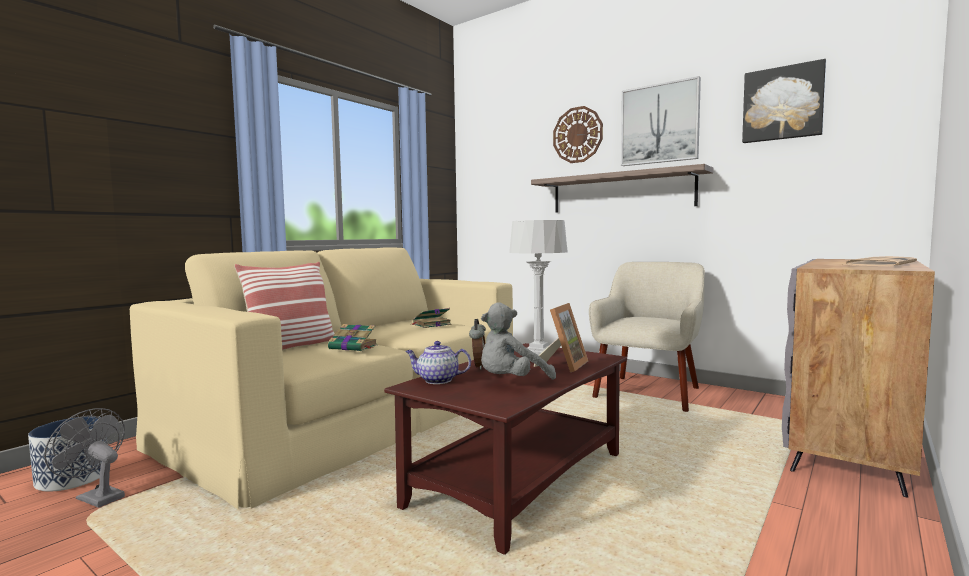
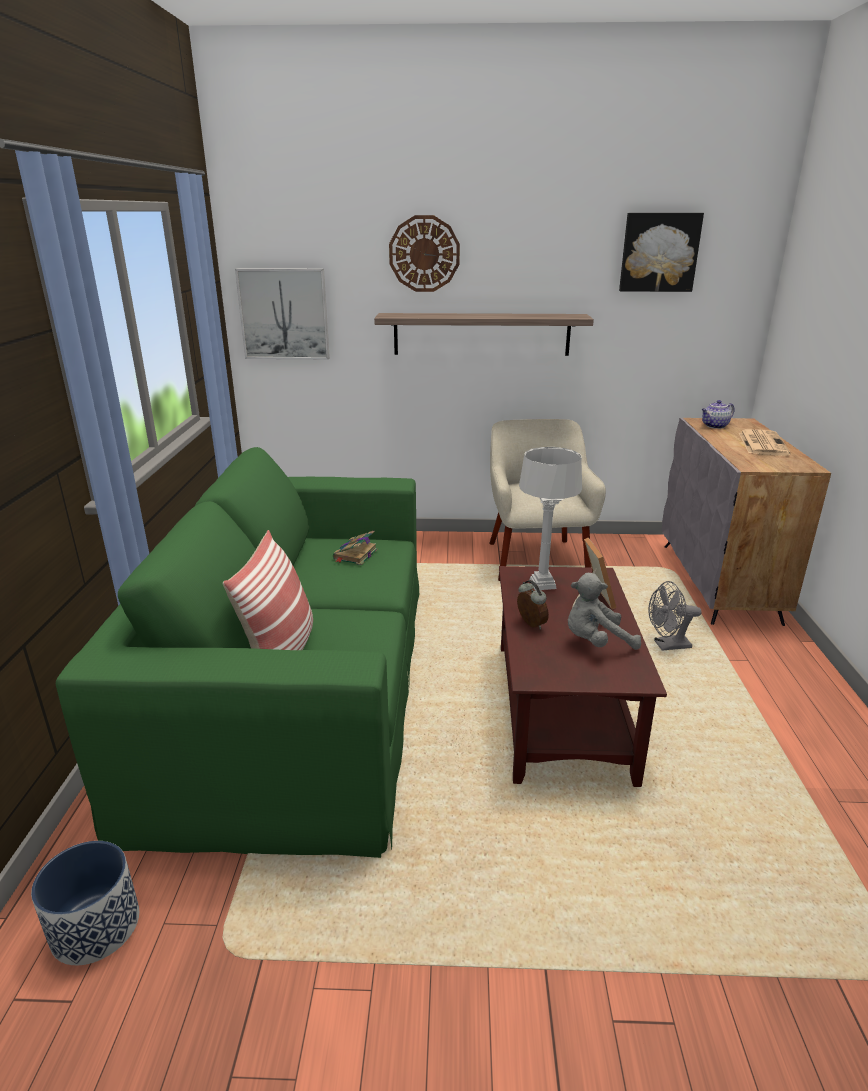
camera: 35 degrees left, 20 degrees up
(95, 497) = (186, 930): grey fan -> grey fan (667, 646)
(353, 415) = (297, 688): beige sofa -> green sofa
(354, 347) = (359, 630): book -> none
(437, 380) = (535, 660): teapot -> teapot (714, 426)
(511, 382) = (595, 642): grey plush toy -> grey plush toy turned 60 degrees clockwise
(659, 124) = (531, 255): picture -> picture (284, 314)

